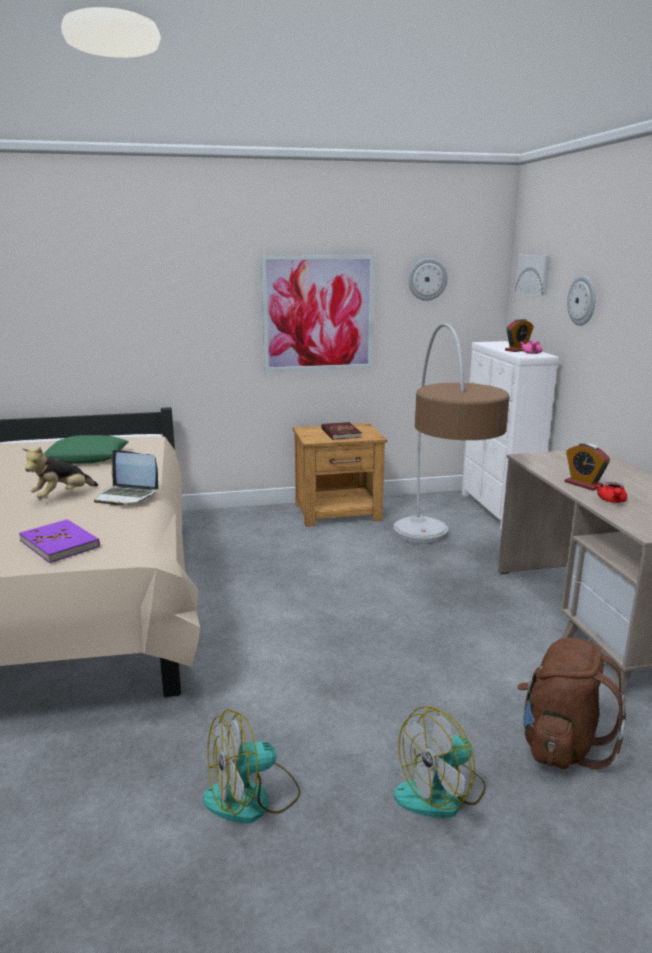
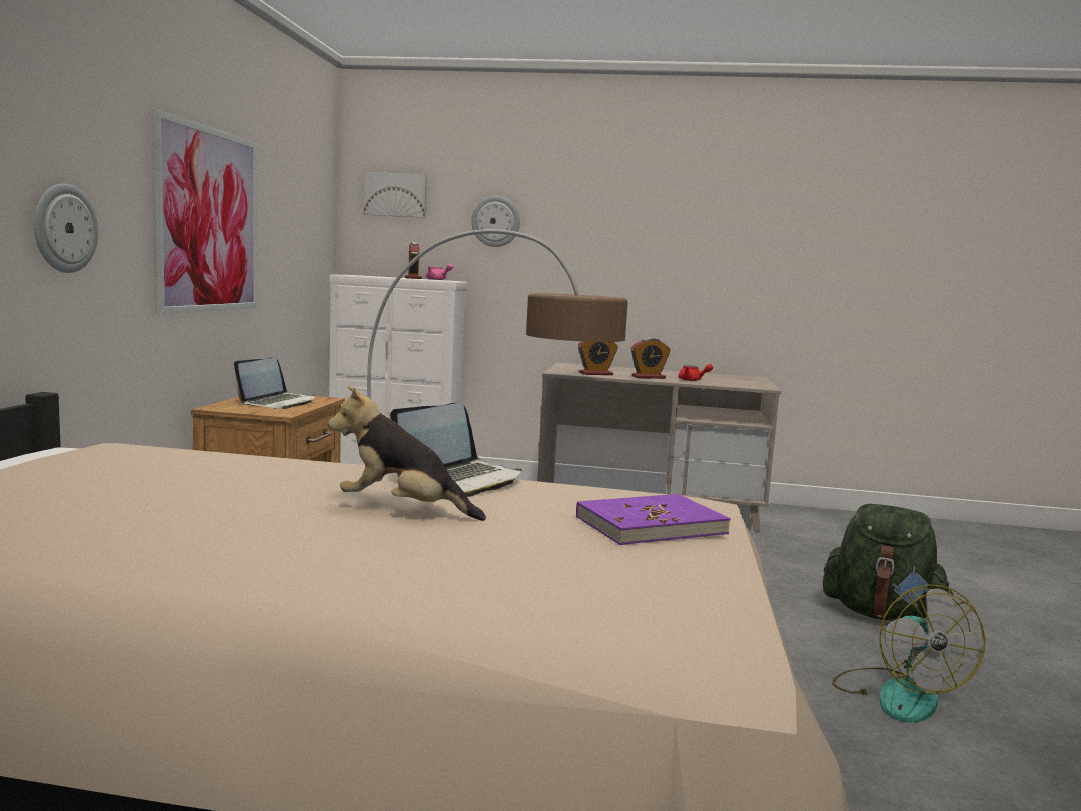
camera: 70 degrees left, 10 degrees down
(62, 496) = (402, 510): plush toy -> plush toy turned 135 degrees clockwise
(87, 457) = (157, 481): green pillow -> none
(340, 433) = (278, 403): red book -> laptop
(427, 279) = (291, 188): wall clock -> wall clock (64, 228)
(441, 792) = (881, 614): fan -> green backpack
(551, 467) = (595, 374): none -> alarm clock
(560, 744) = (820, 563): brown backpack -> none

